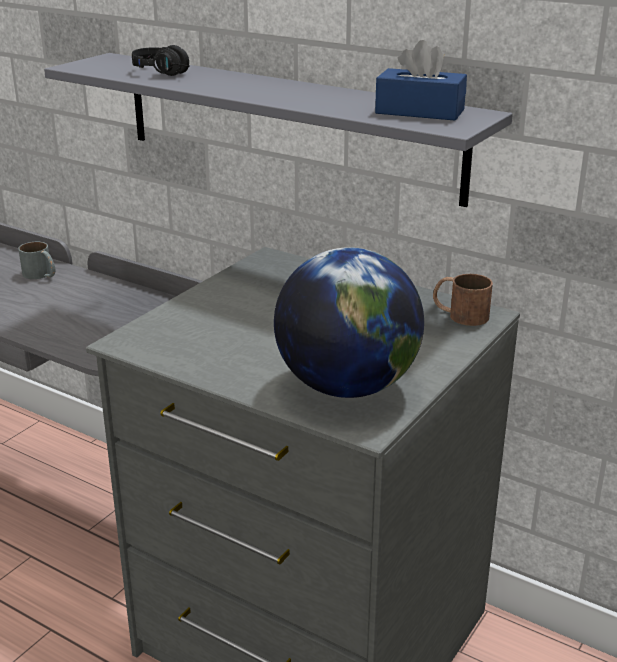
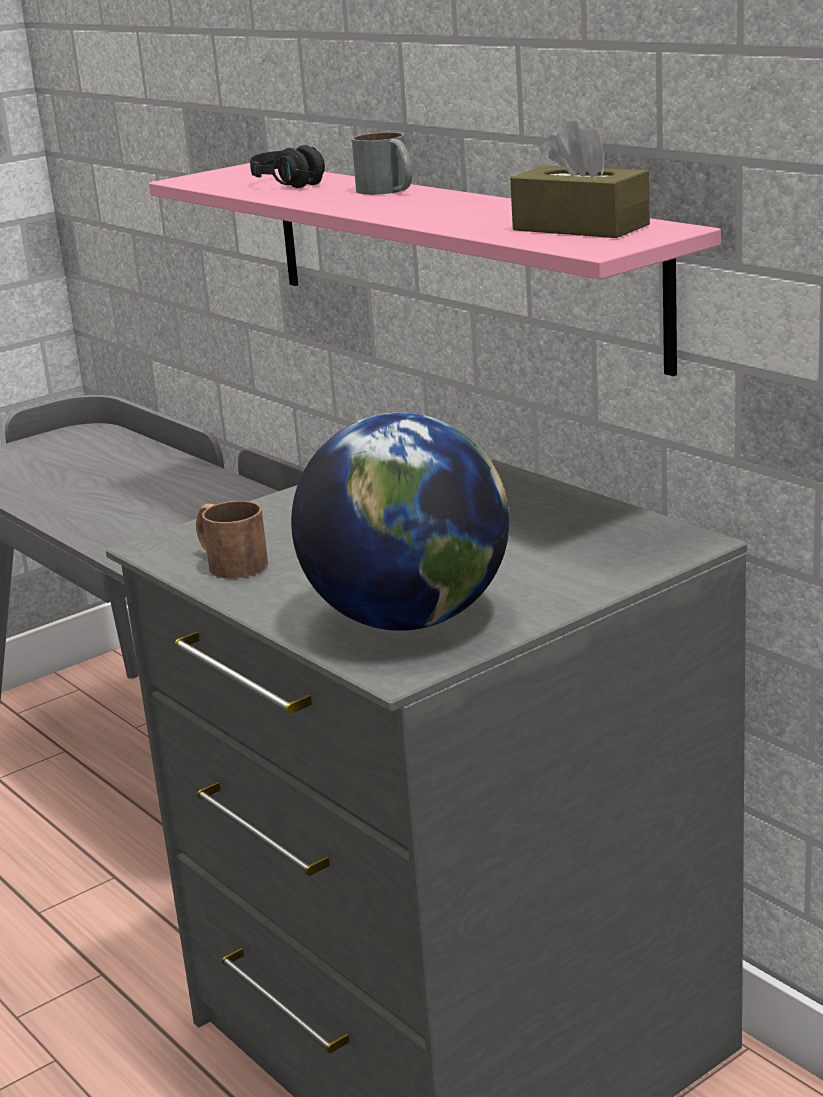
camera: 20 degrees right, 5 degrees down
(41, 275) = (173, 479): grey mug -> grey mug (389, 191)
(286, 125) = (454, 257): grey shelf -> pink shelf
(419, 111) = (580, 227): blue tissue box -> brown tissue box
(459, 314) = (648, 540): brown mug -> brown mug (229, 562)

